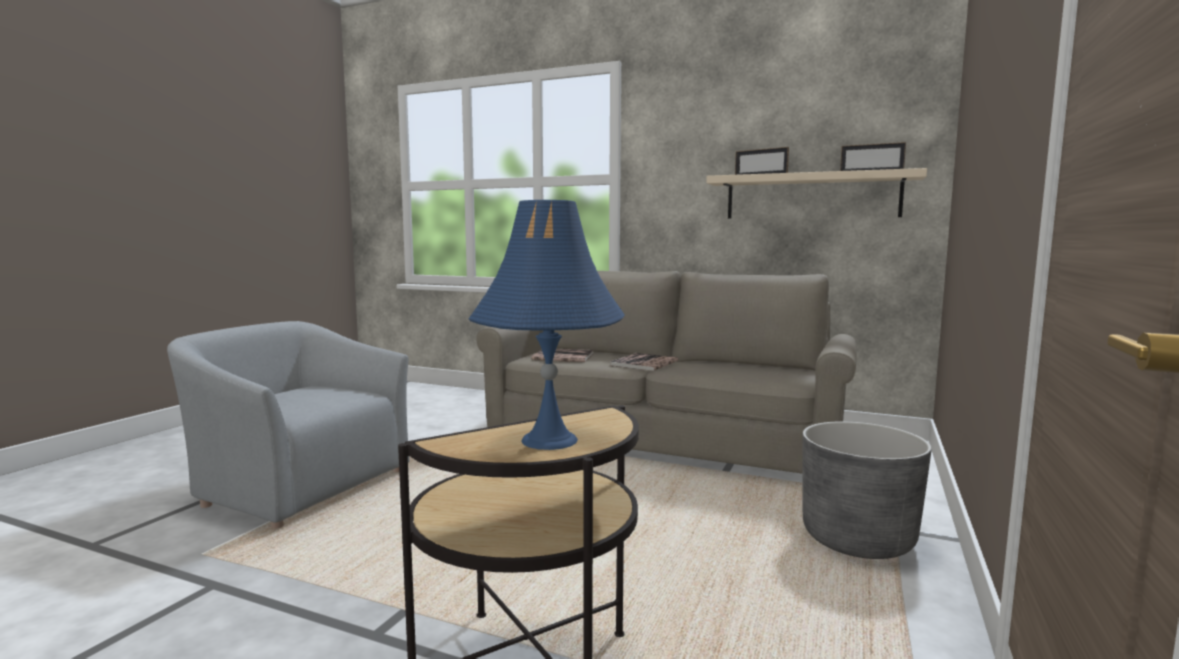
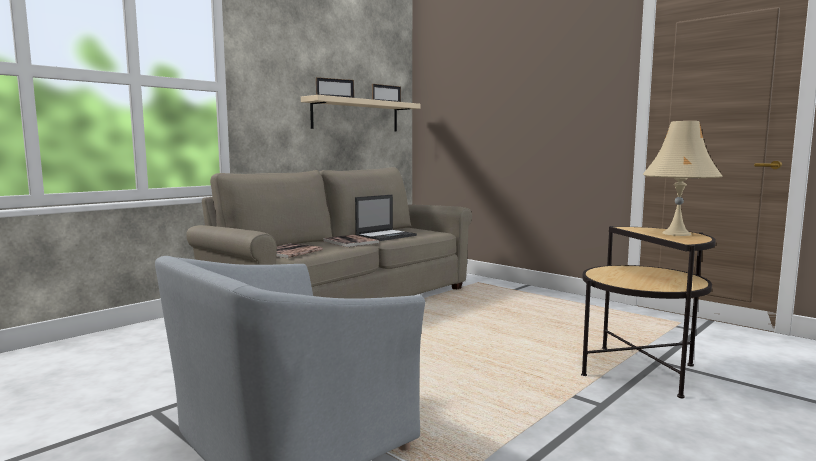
camera: 70 degrees left, 0 degrees up
(549, 440) = (676, 233): blue table lamp -> beige table lamp
(711, 368) = (386, 236): none -> laptop
(857, 538) = (520, 296): grey planter -> none

